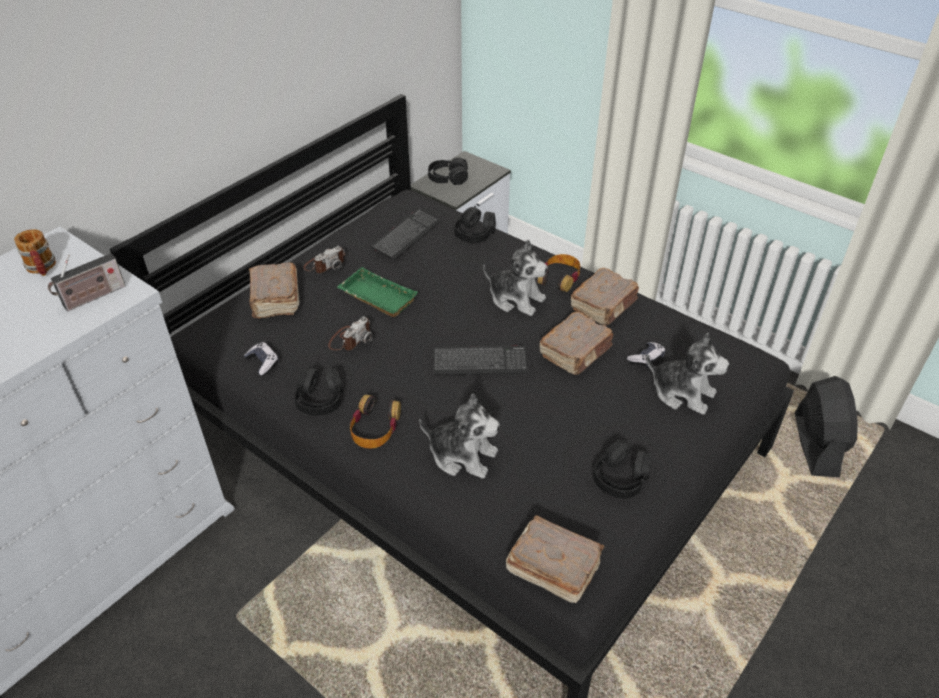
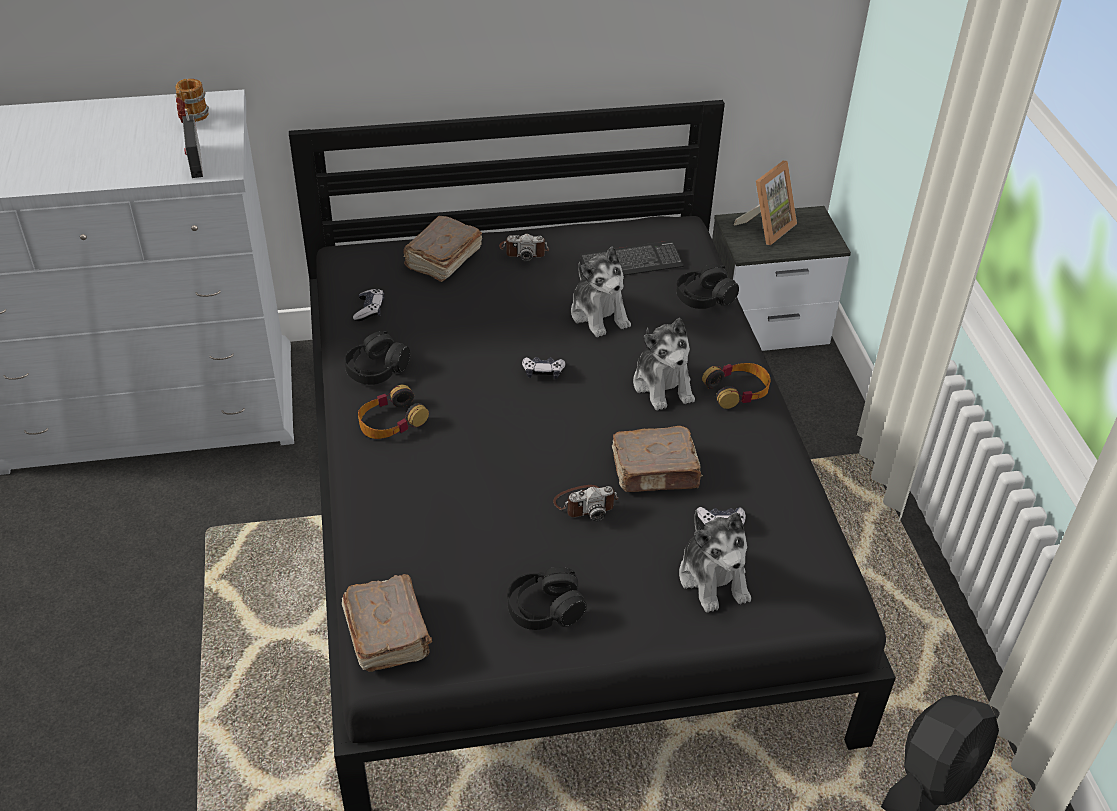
camera: 40 degrees right, 0 degrees up
(92, 298) = (194, 160): radio -> radio turned 75 degrees clockwise
(350, 339) = (463, 332): camera -> camera (585, 504)
(375, 298) = (530, 307): green tray -> none
(436, 333) = (543, 372): none -> game controller
(448, 178) = (766, 228): black headphones -> picture frame
(462, 455) = (433, 492): plush toy -> plush toy (599, 314)
(479, 362) = (549, 422): keyboard -> none
(604, 305) = (747, 445): brown book -> none

